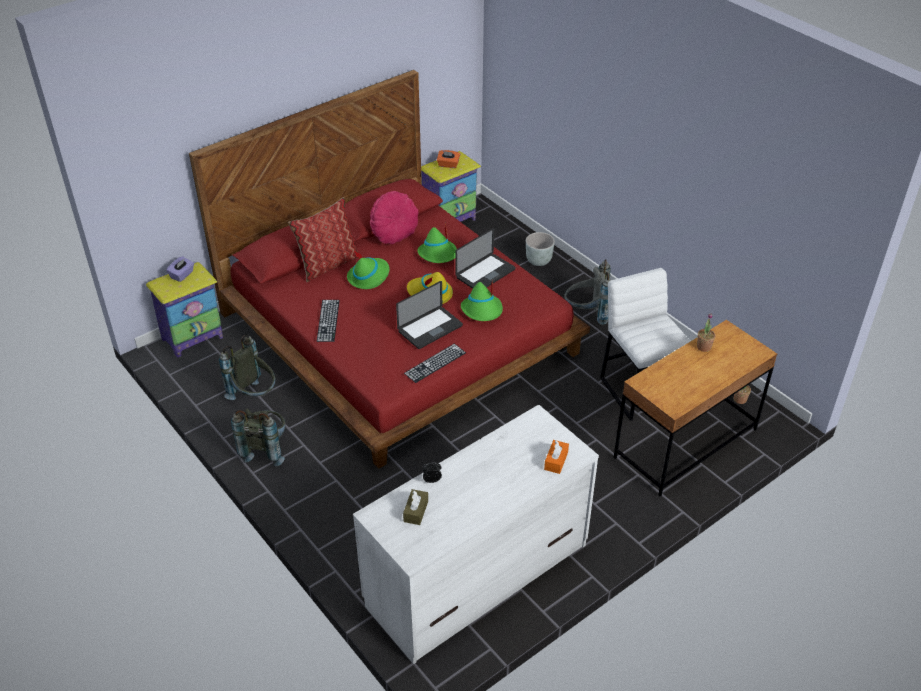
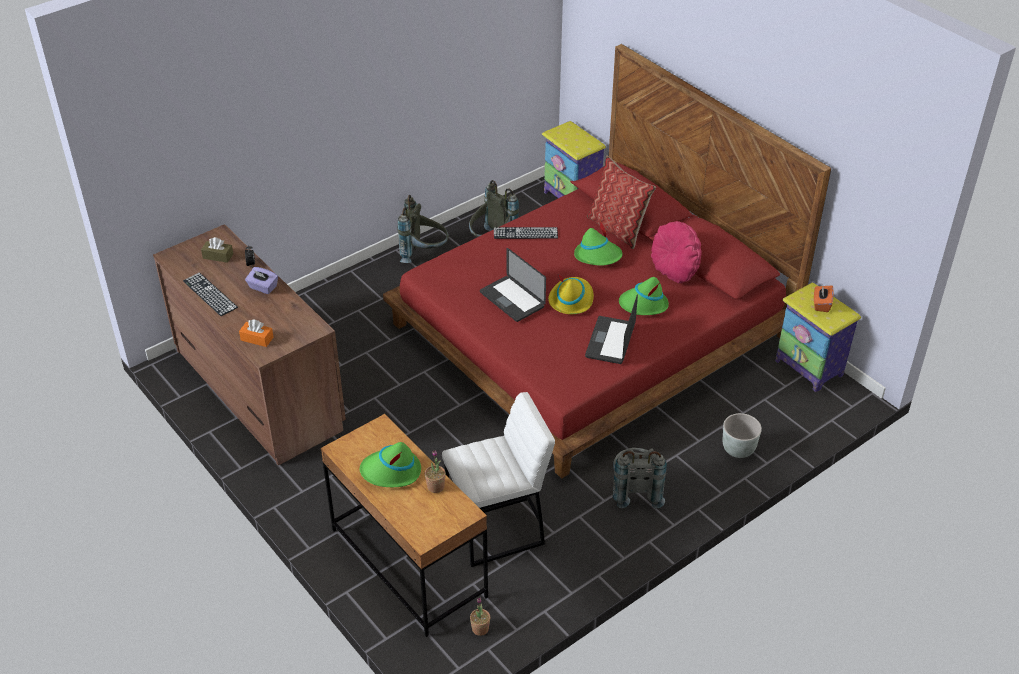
camera: 90 degrees right, 0 degrees up
(182, 275) = (582, 138): purple tissue box -> purple tissue box (263, 287)
(435, 363) = (459, 304): keyboard -> keyboard (210, 294)
(477, 575) = (258, 389): white dresser -> brown dresser
(482, 310) = (544, 338): green hat -> green hat (391, 472)
(485, 273) = (610, 341): laptop -> laptop turned 60 degrees clockwise

